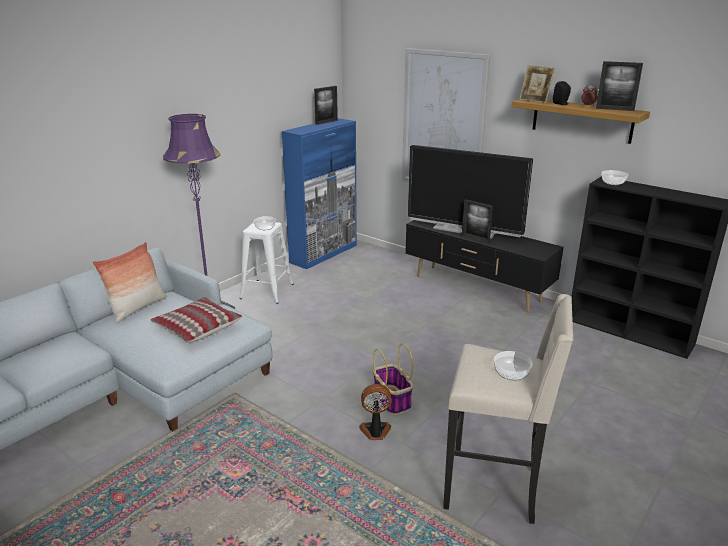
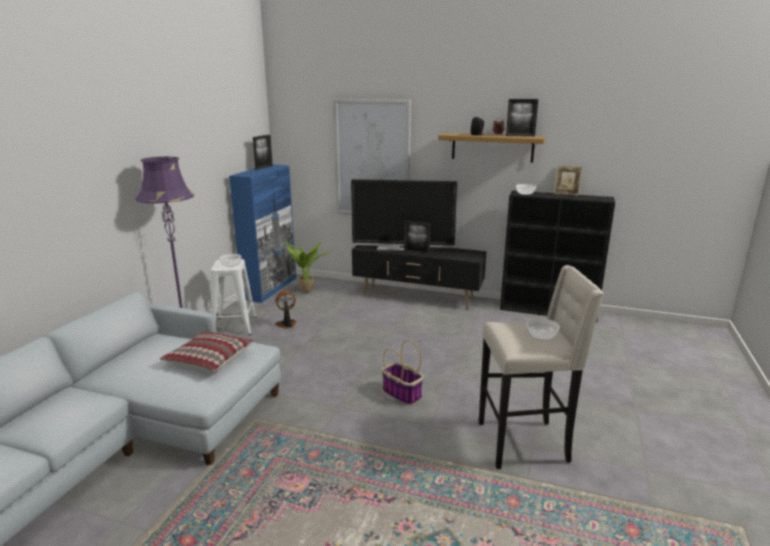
camera: 20 degrees left, 5 degrees down
(137, 308) = (132, 353): pillow -> none
(358, 263) = (306, 292): none -> potted plant
(375, 431) = (403, 422): fan -> fan (287, 325)
(534, 101) = (455, 134): picture frame -> picture frame (566, 193)

